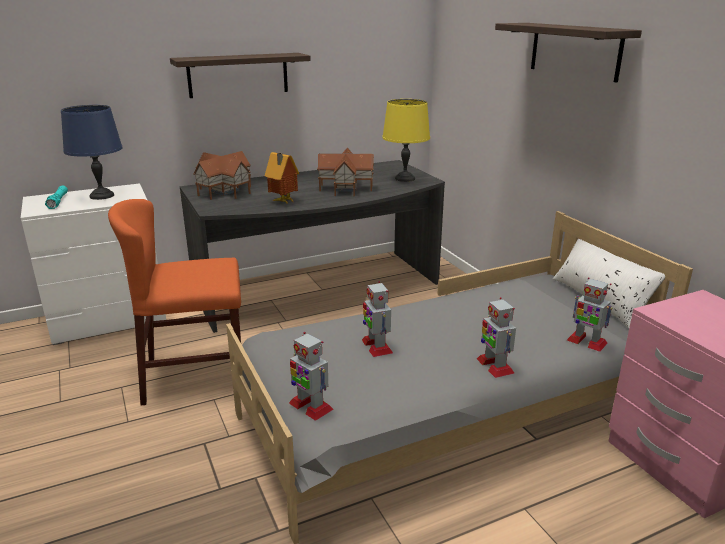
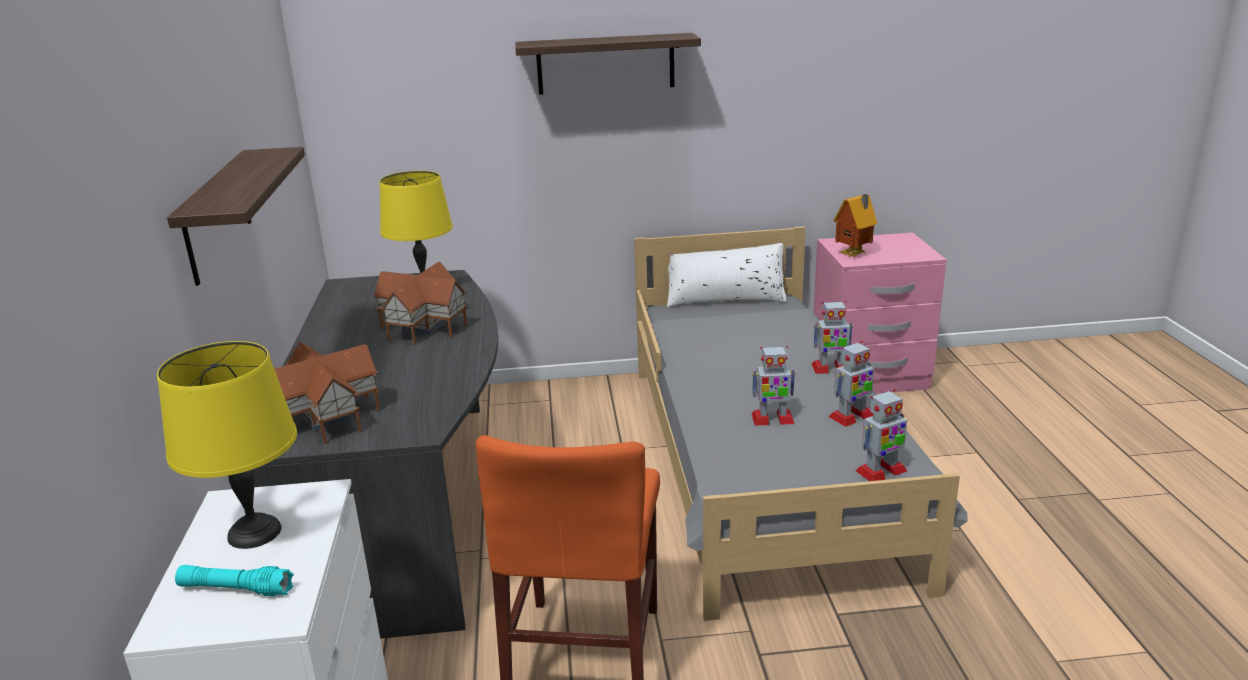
camera: 70 degrees left, 0 degrees up
(102, 196) = (255, 532): blue table lamp -> yellow table lamp
(282, 202) = (440, 374): toy house -> toy house (854, 255)
(586, 341) = (802, 322): toy robot -> toy robot (851, 416)

